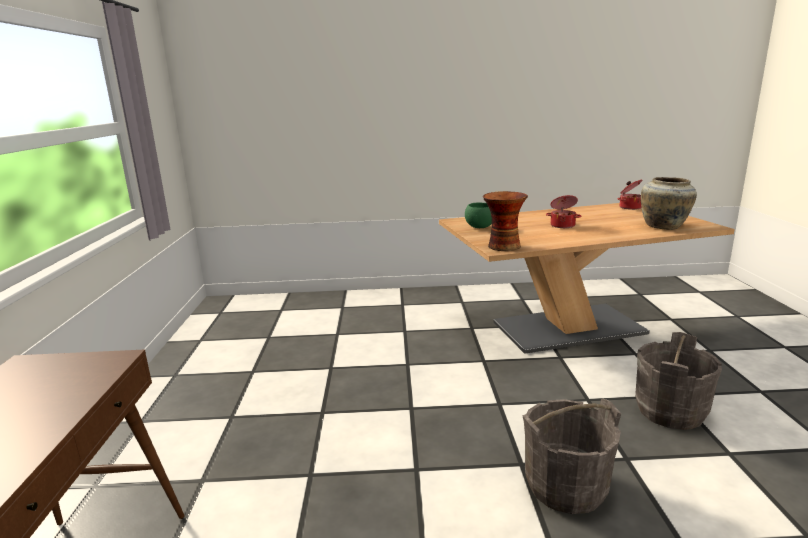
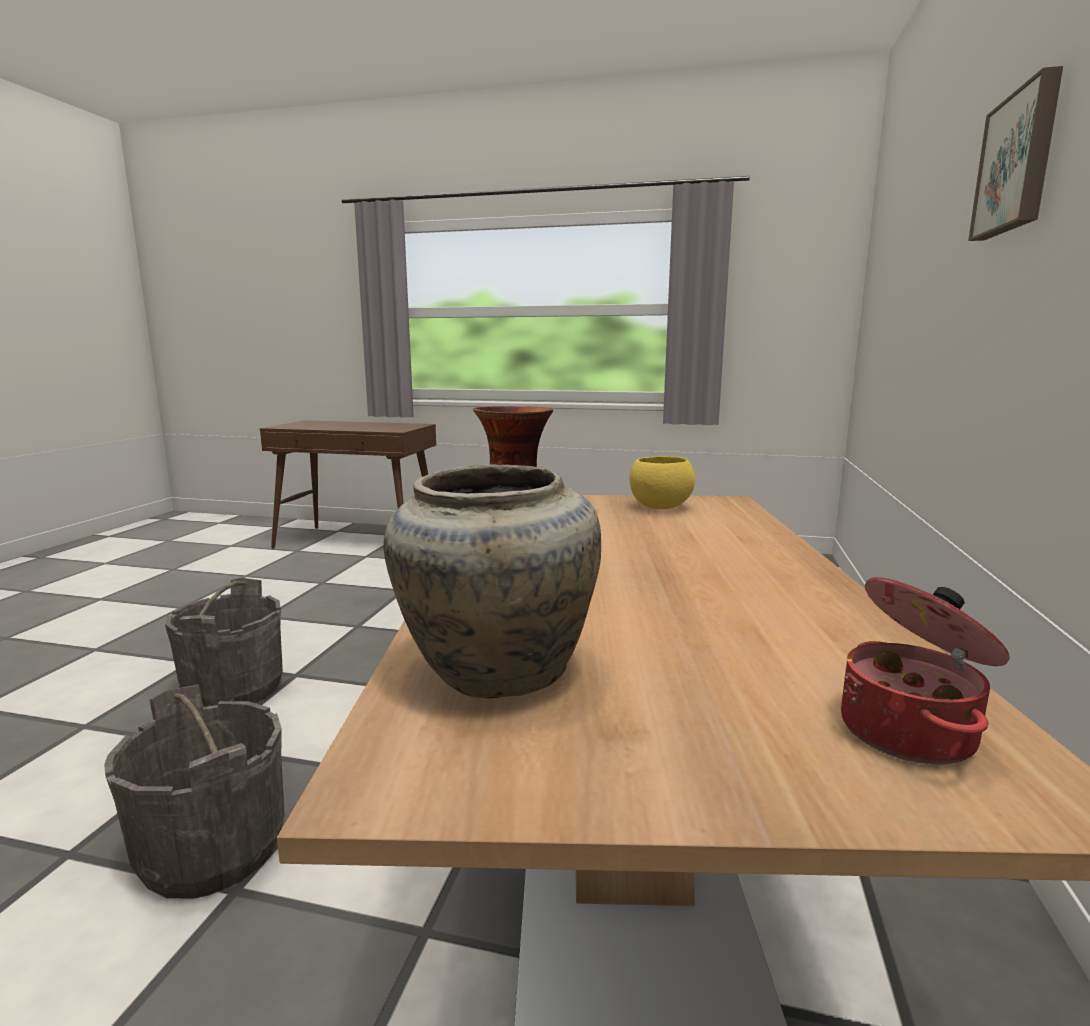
camera: 105 degrees right, 5 degrees down
(426, 73) = (1019, 163): none -> picture
(480, 227) = (659, 507): green bowl -> yellow bowl
(562, 225) = (627, 558): cooking pot -> none

